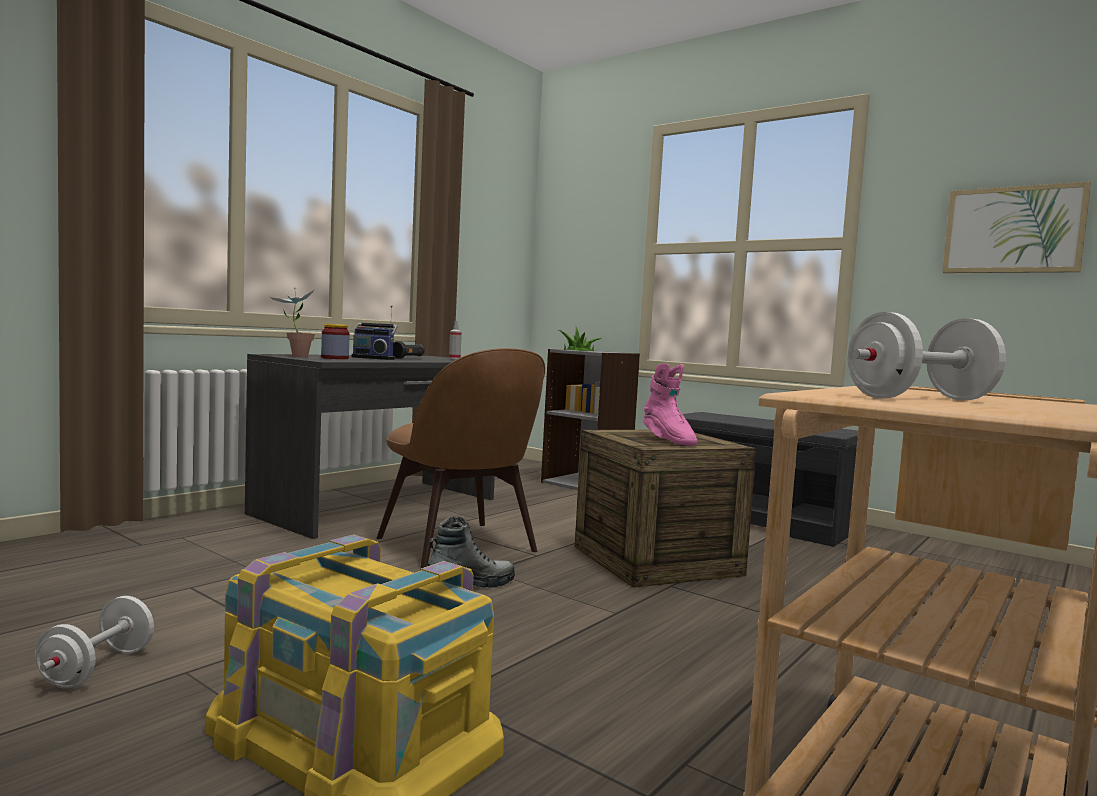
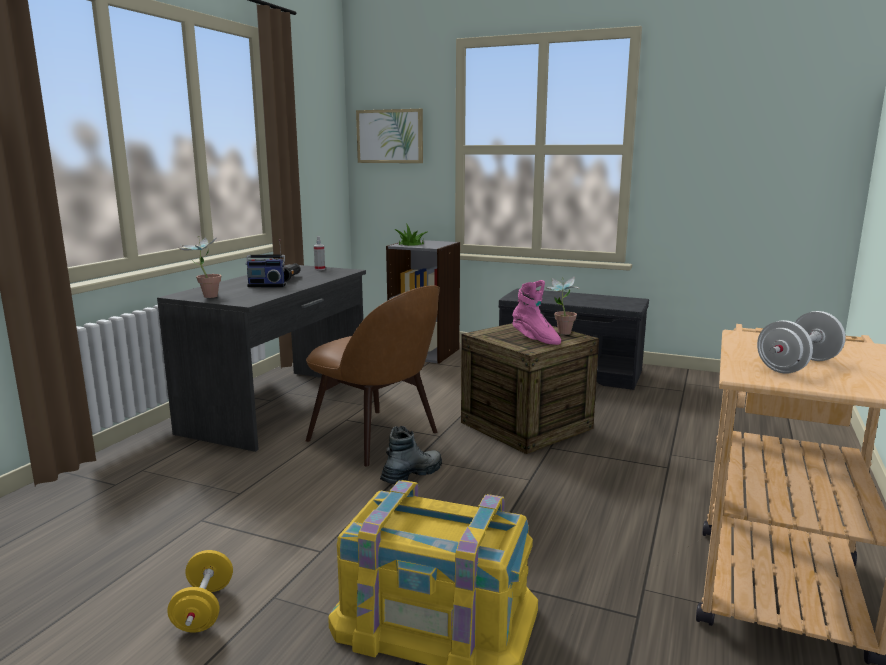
camera: 15 degrees left, 10 degrees up
(97, 668) = (204, 609): white dumbbell -> yellow dumbbell
(335, 358) = (242, 294): jar -> none
(708, 440) = (561, 333): none -> potted plant
(1013, 230) = (748, 143): picture -> picture (390, 136)

